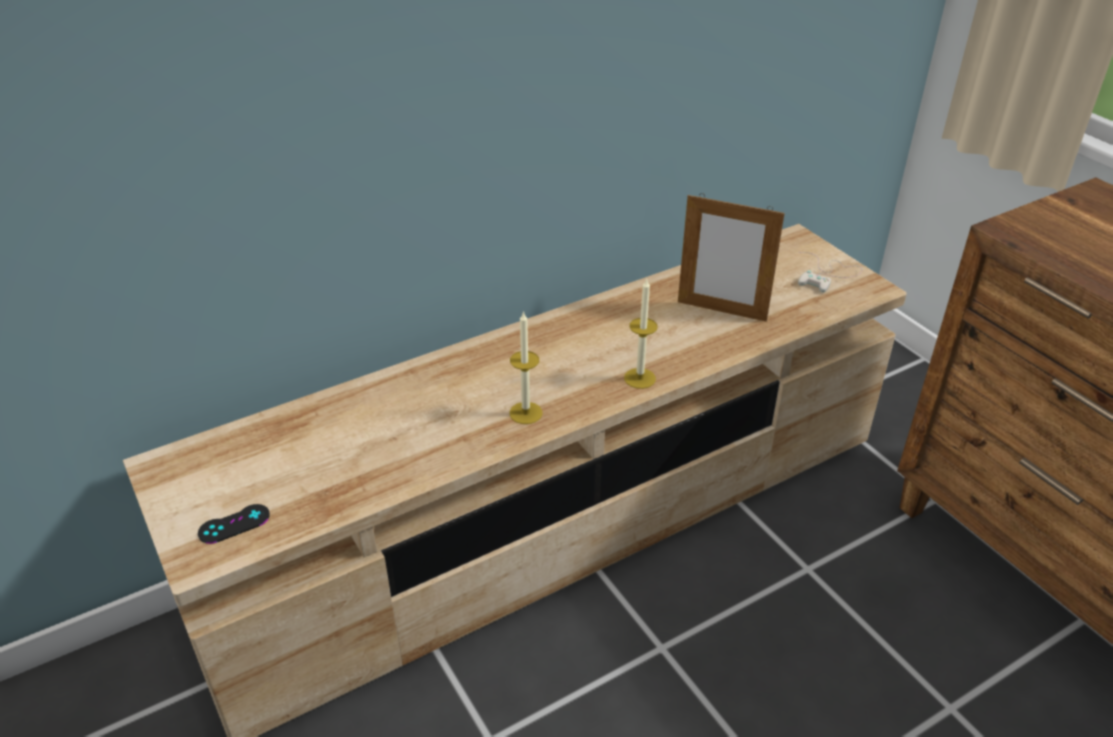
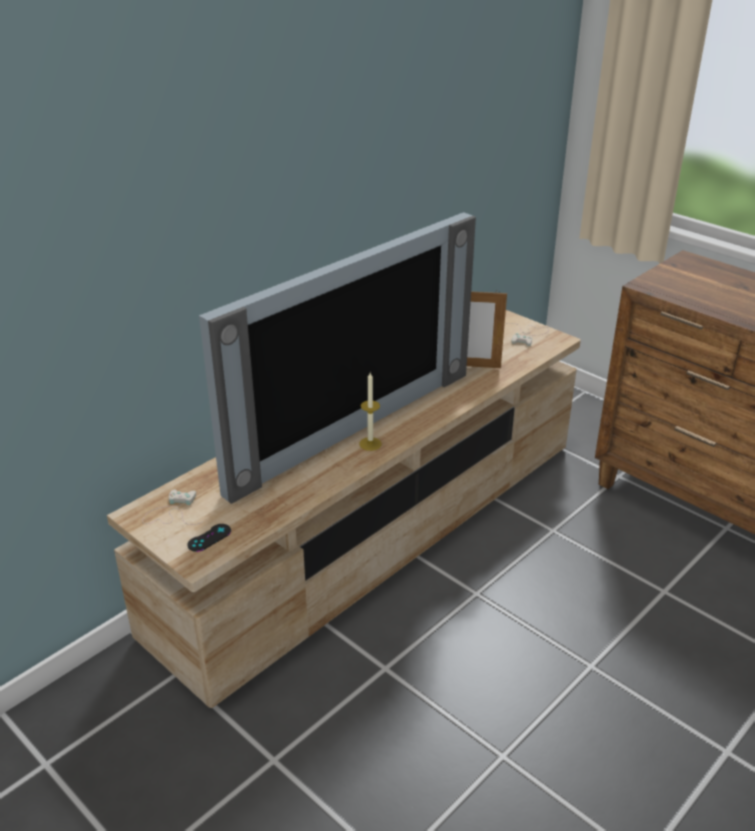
camera: 15 degrees left, 5 degrees down
(206, 472) = (172, 512): none -> white game controller
(505, 376) = (346, 425): none -> television
(639, 378) = (434, 413): candle -> none

